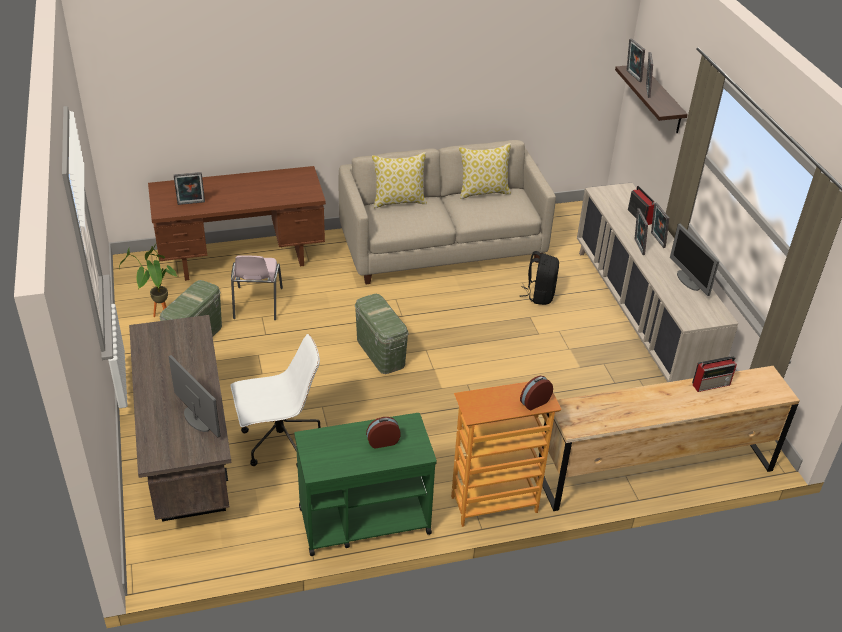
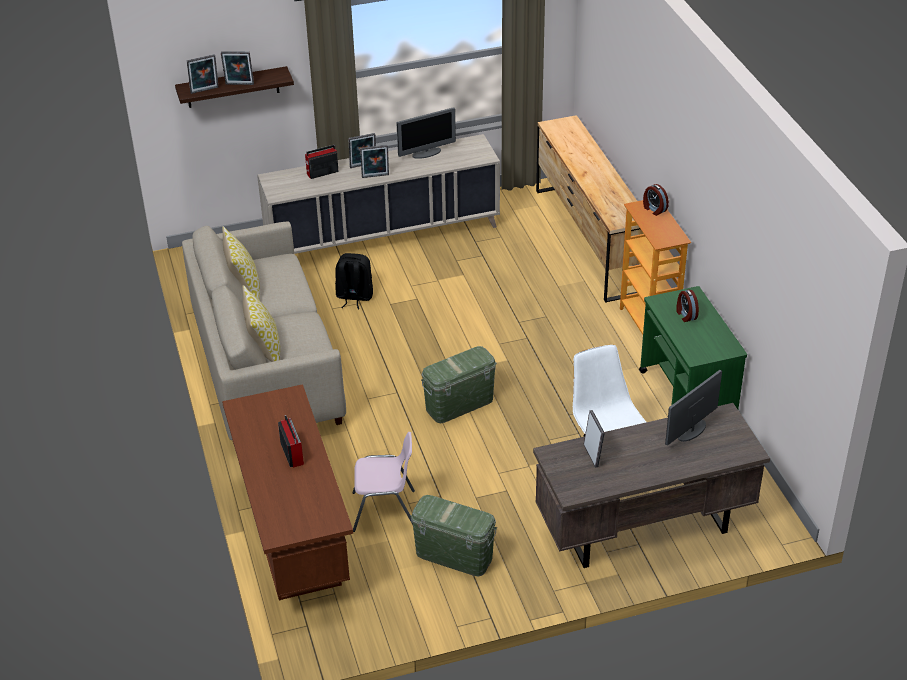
camera: 90 degrees left, 0 degrees up
(159, 318) = (419, 595): potted plant -> none
(191, 203) = (315, 498): picture frame -> picture frame (593, 455)
(711, 384) = (568, 151): radio -> radio (292, 453)

